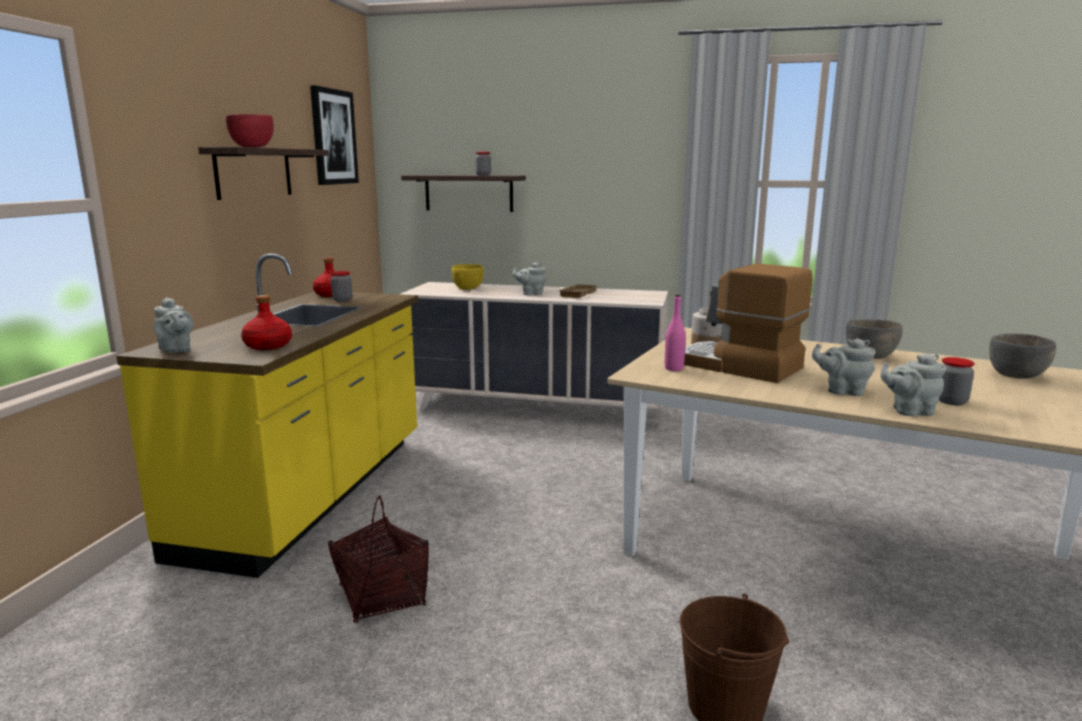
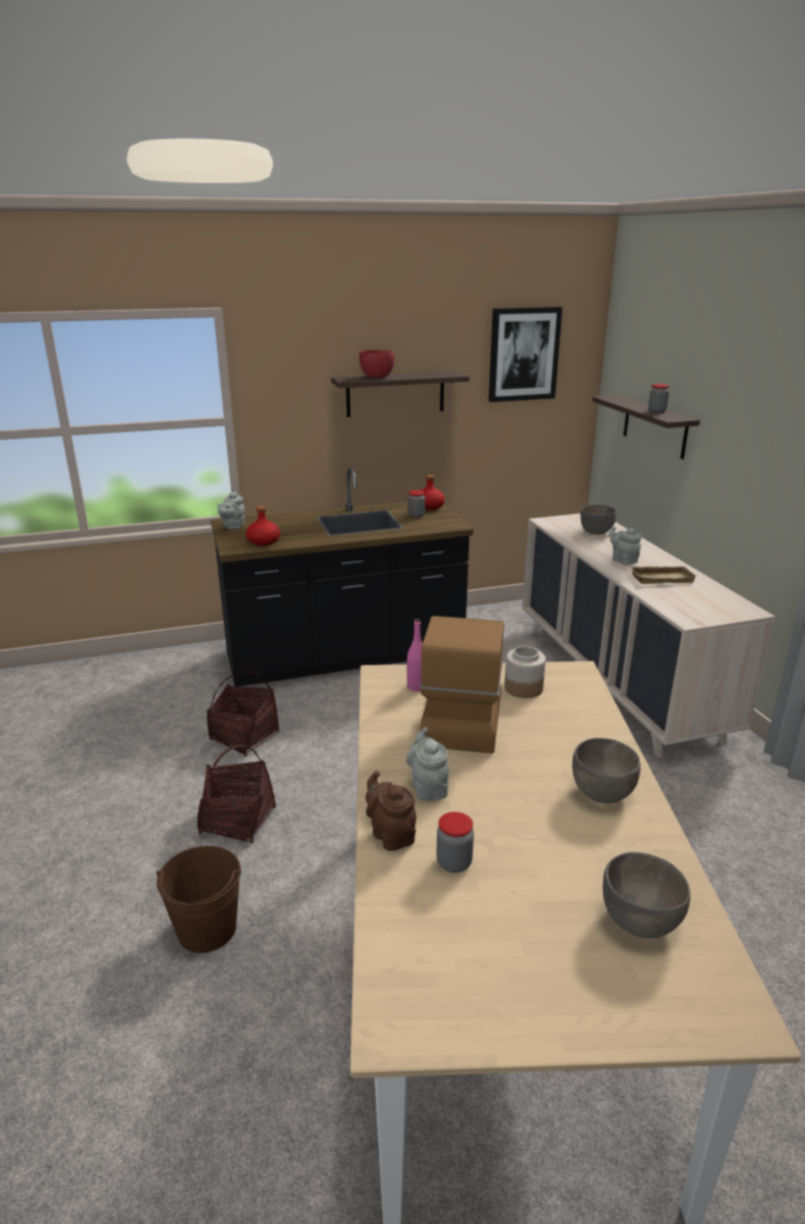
camera: 60 degrees right, 10 degrees up
(311, 494) = (344, 656): yellow counter -> black counter
(468, 288) = (596, 532): yellow bowl -> grey bowl
(547, 639) = (238, 821): none -> basket
(909, 411) = (391, 834): grey teapot -> brown teapot

